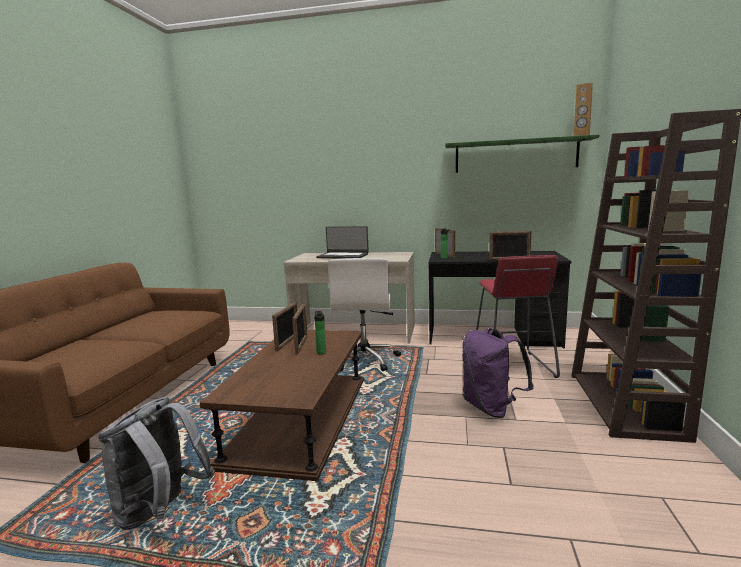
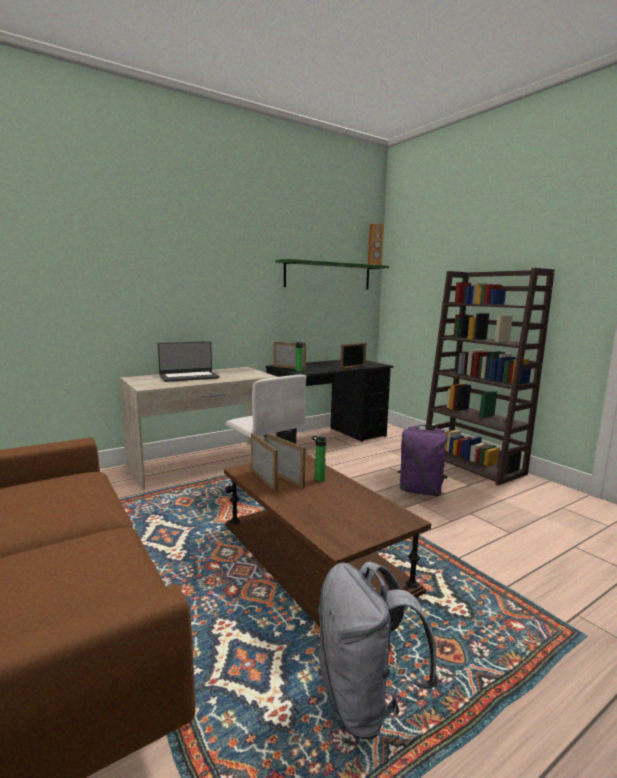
camera: 45 degrees left, 0 degrees up
(511, 366) = (380, 458): red stool -> none

